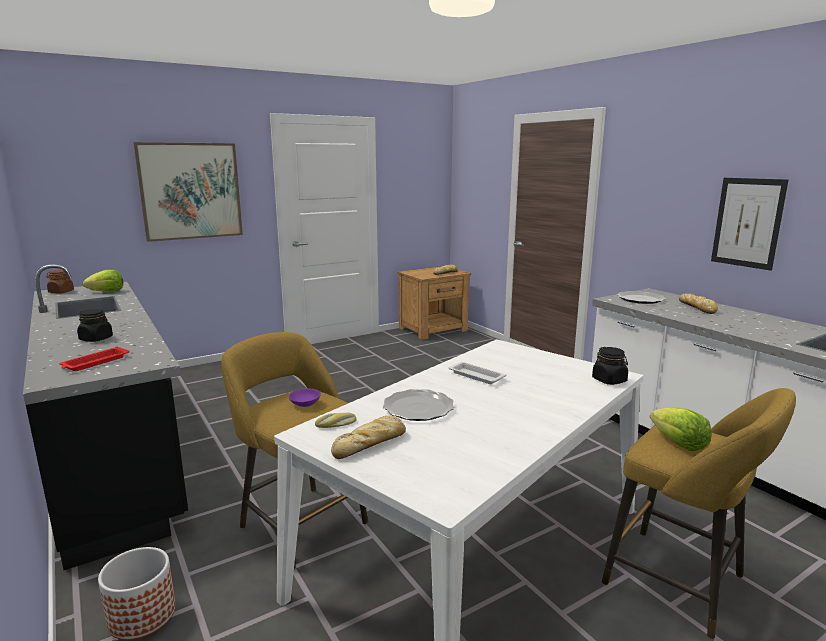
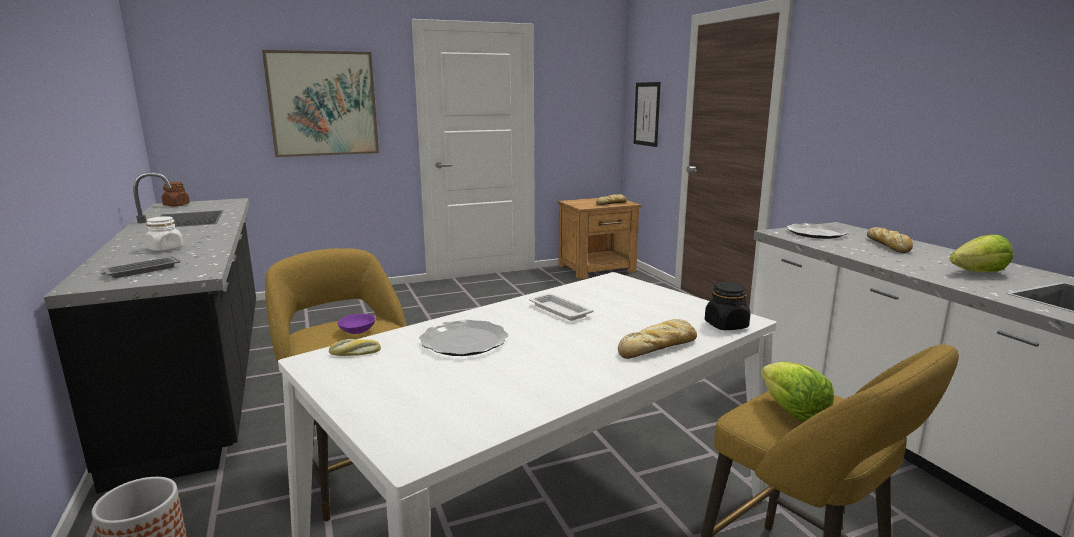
camera: 10 degrees right, 0 degrees up
(94, 363) = (141, 271): red tray -> grey tray
(96, 339) = (165, 249): black jar -> white jar
(107, 292) = (219, 206): lettuce -> lettuce (978, 272)
(371, 443) = (379, 377): bread -> bread (659, 347)
(747, 222) = (963, 135): picture -> picture (647, 114)

